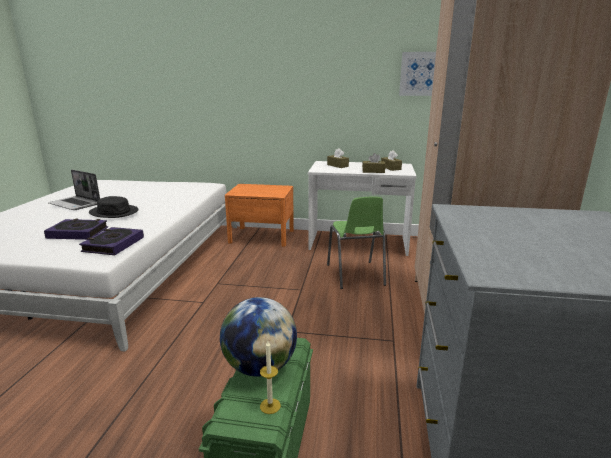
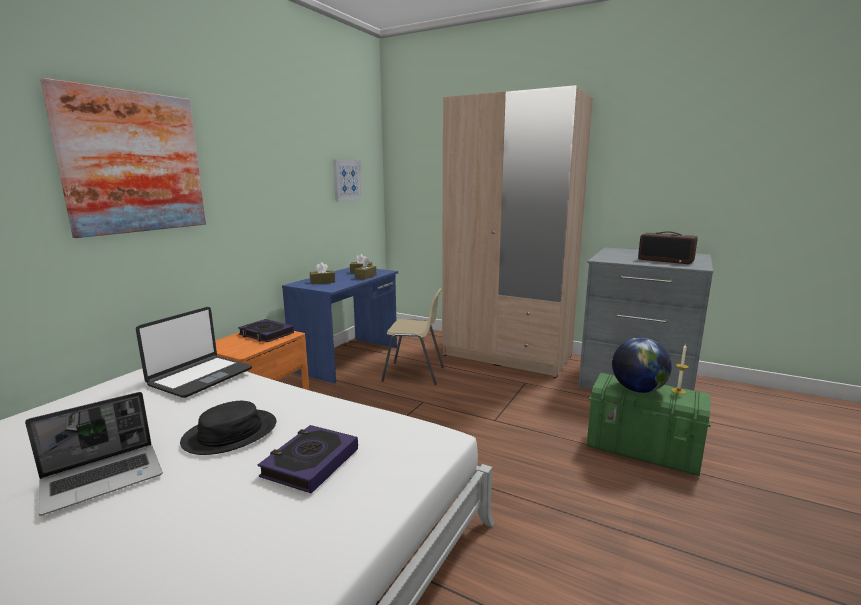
camera: 70 degrees left, 5 degrees down
(113, 245) = (392, 431): book -> book (266, 334)
(183, 192) = (200, 377): none -> laptop
(214, 60) = (134, 162): none -> picture
(355, 275) = (414, 374): green chair -> beige chair
(358, 243) = (348, 359): white desk -> blue desk
(530, 249) = (666, 260): none -> radio

